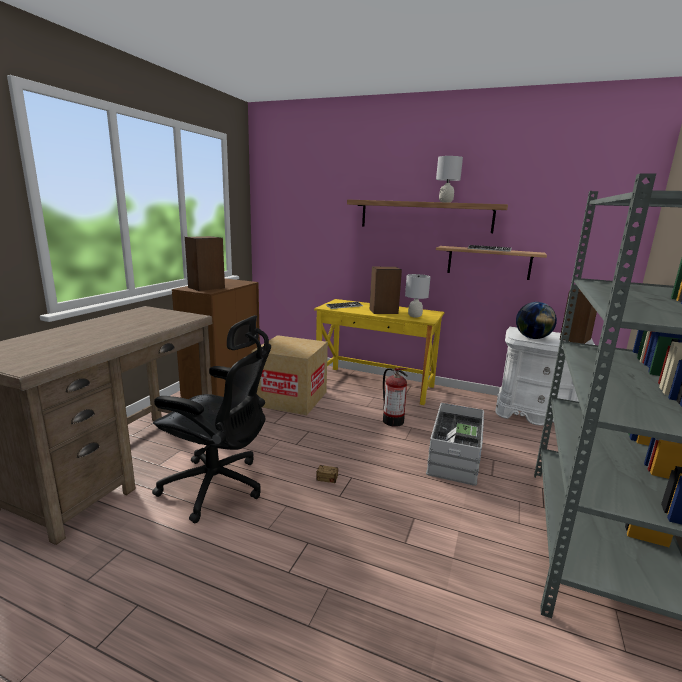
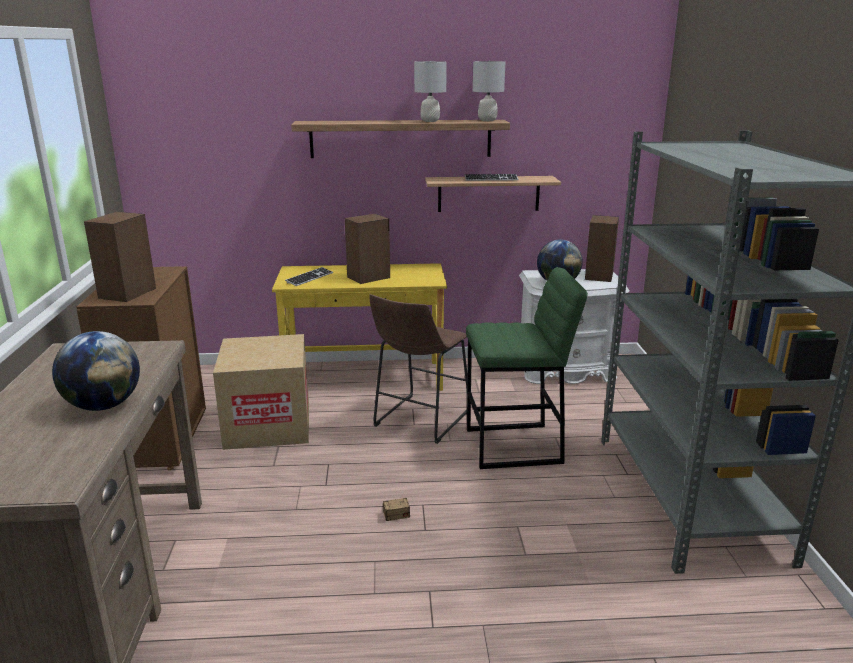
camera: 25 degrees left, 5 degrees up
(118, 336) = (103, 405): none -> globe
(217, 487) = (272, 569): office chair -> none
(392, 420) = (419, 421): fire extinguisher -> brown stool
(415, 316) = (414, 278): grey table lamp -> grey table lamp (487, 120)
(455, 457) = (516, 446): grey storage box -> green stool

